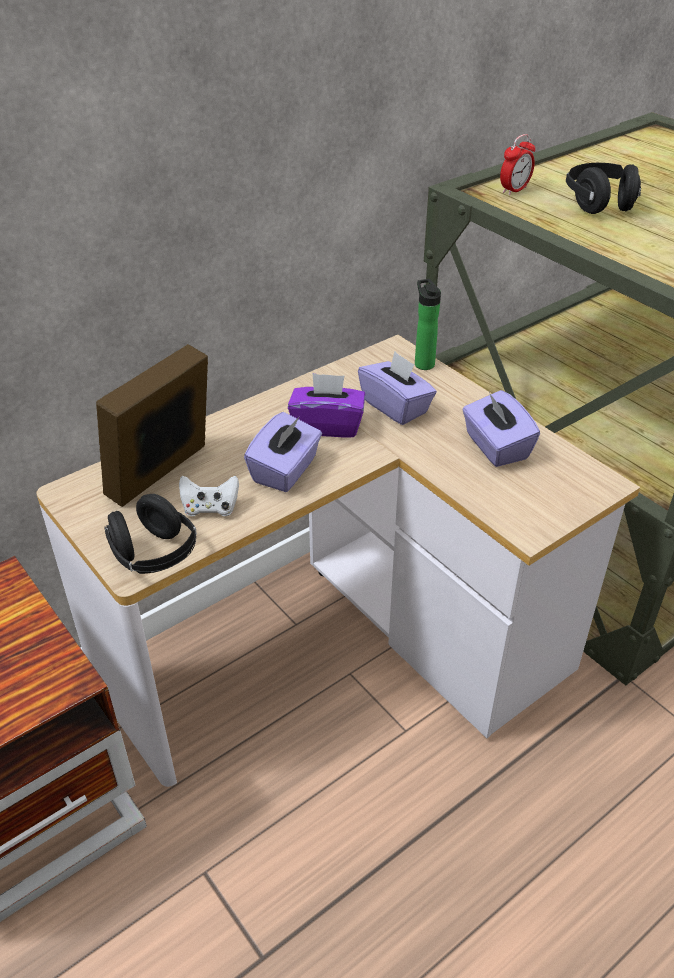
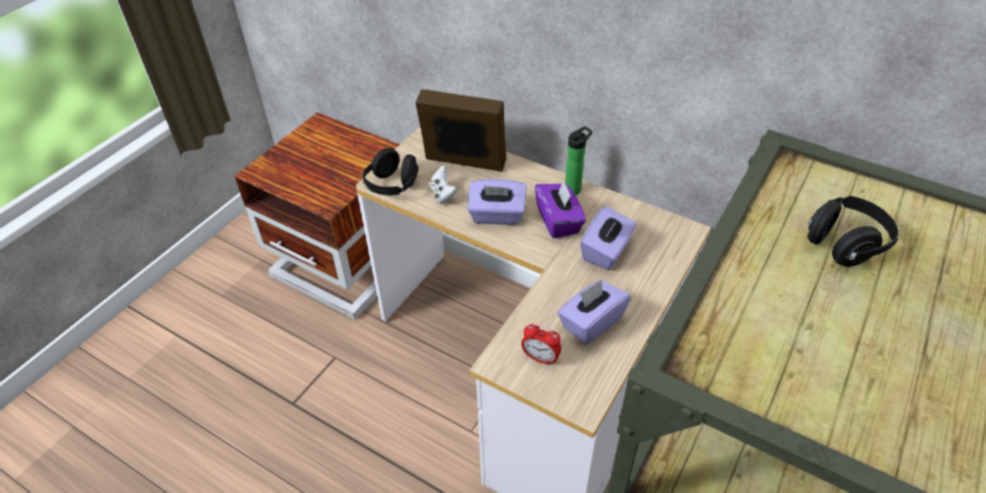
camera: 70 degrees right, 5 degrees up
(423, 363) = (679, 252): bottle -> bottle (574, 189)
(514, 190) = (819, 182): alarm clock -> alarm clock (540, 358)

